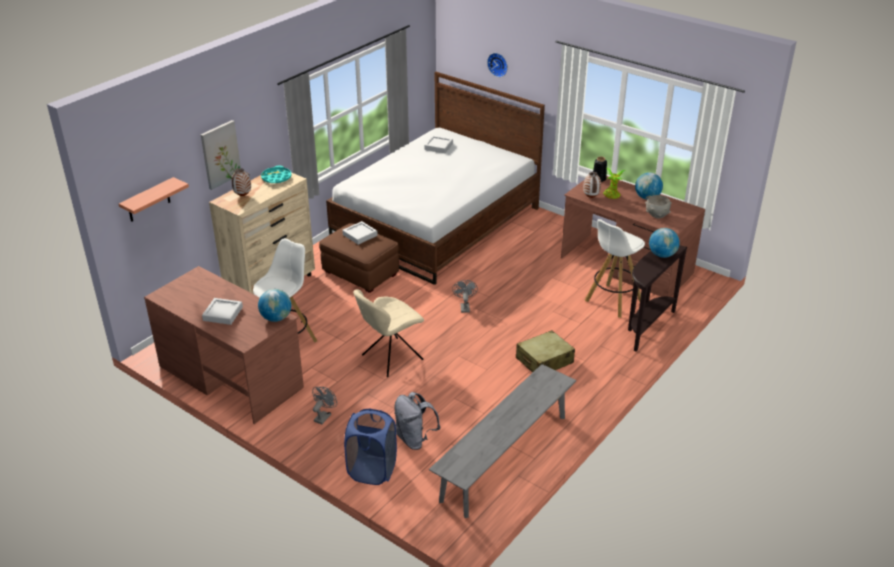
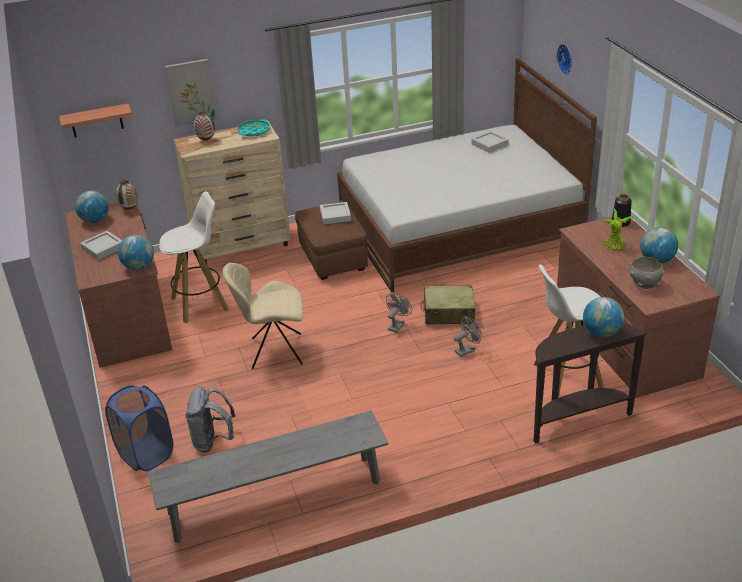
camera: 35 degrees right, 0 degrees up
(184, 294) = (95, 220): none -> globe
(324, 416) = (160, 384): grey fan -> grey fan (467, 350)
(544, 361) = (420, 413): beige suitcase -> beige suitcase (448, 313)
(591, 197) = (586, 241): vase -> vase (130, 209)

